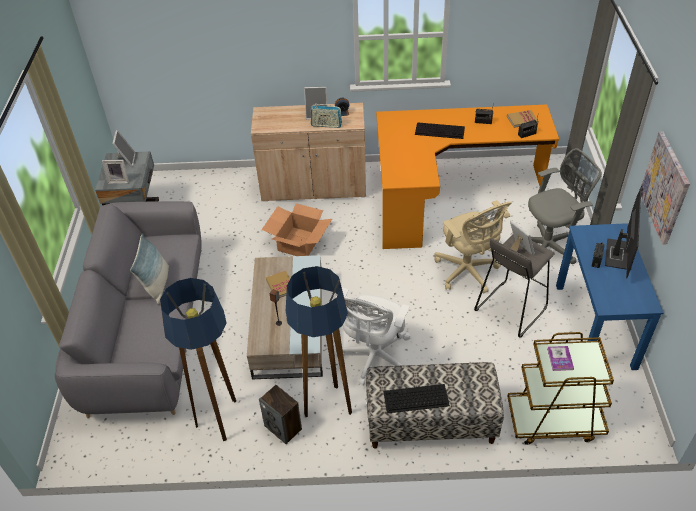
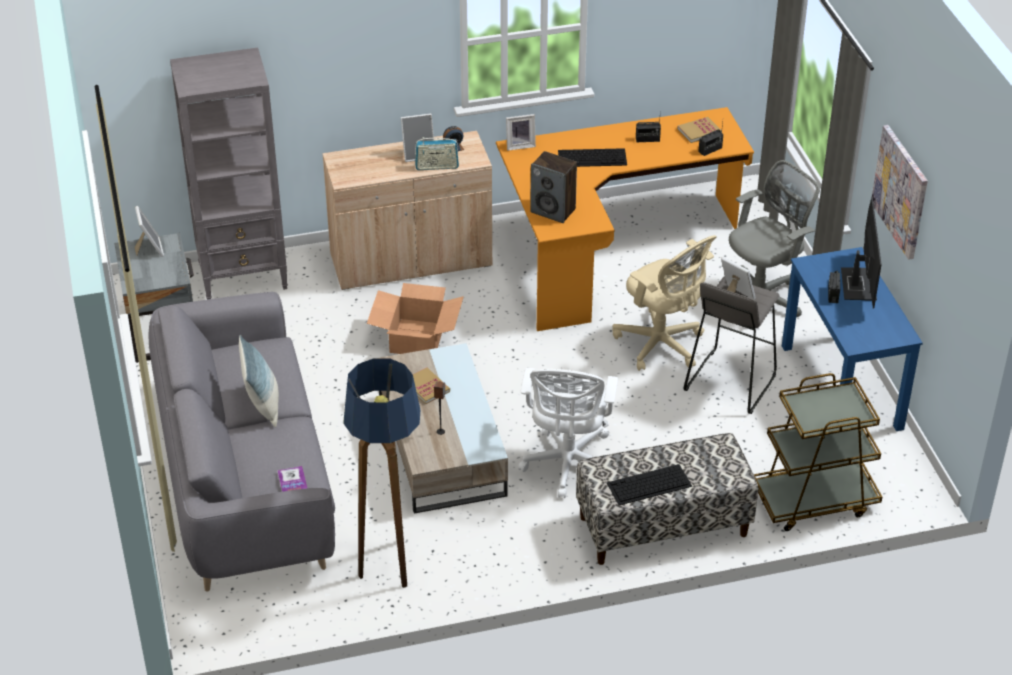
camera: 15 degrees left, 5 degrees down
(119, 180) = (152, 277): picture frame -> picture frame (520, 145)
(204, 183) = (244, 276): none -> grey bookcase
(283, 428) = (477, 561): speaker -> speaker (553, 210)
(326, 407) = (524, 529): floor lamp -> none
(560, 359) = (814, 407): book -> book (292, 482)

